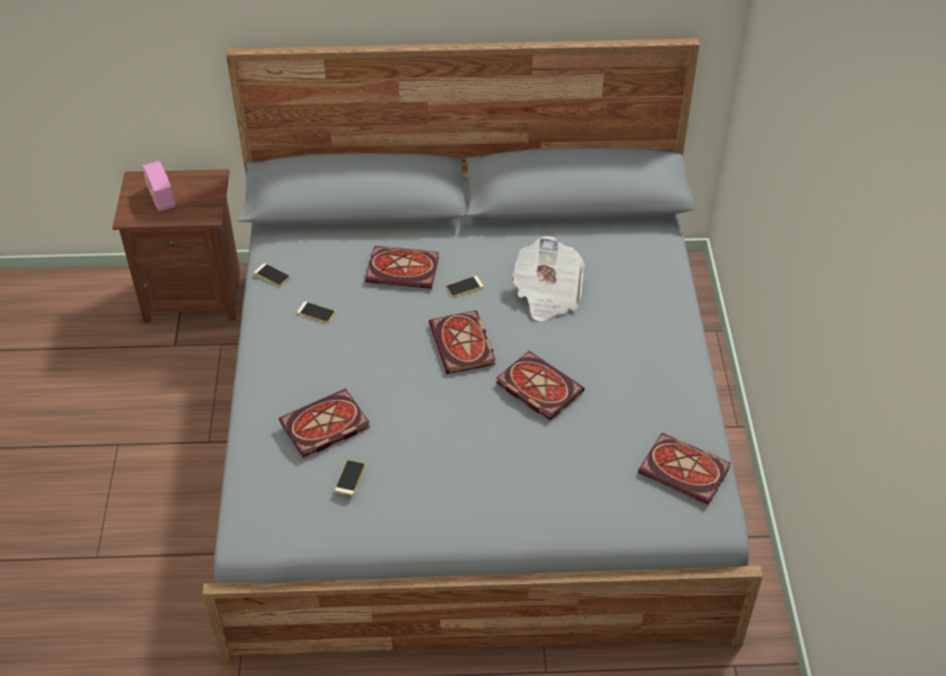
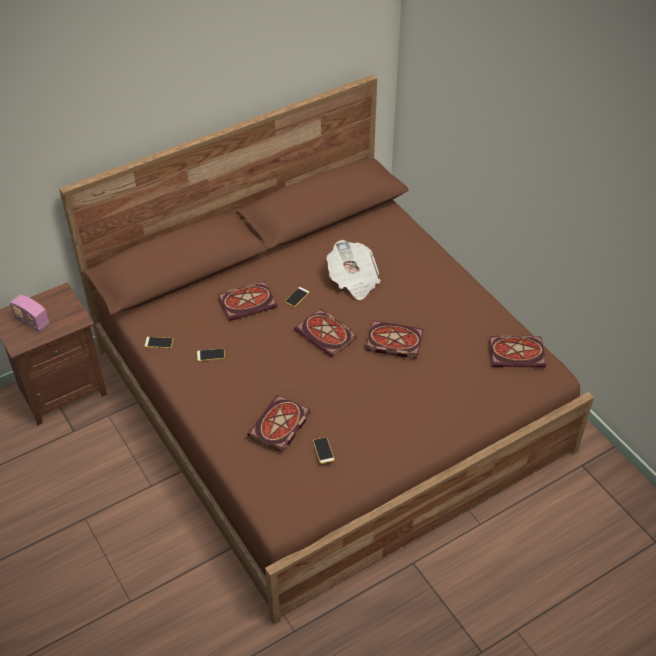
camera: 30 degrees left, 0 degrees up
(473, 431) = (327, 397): grey bed -> brown bed

